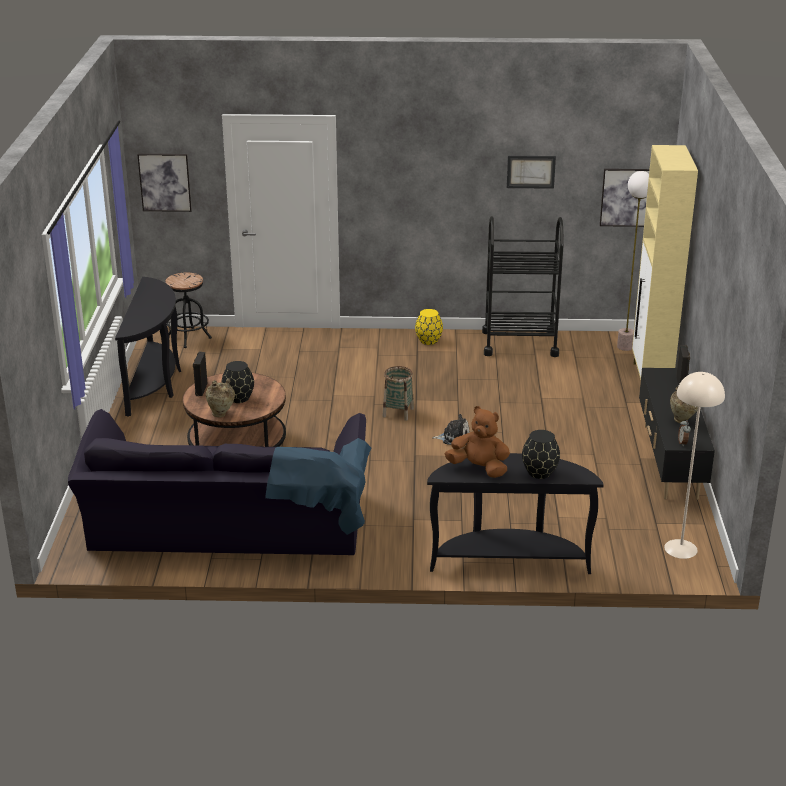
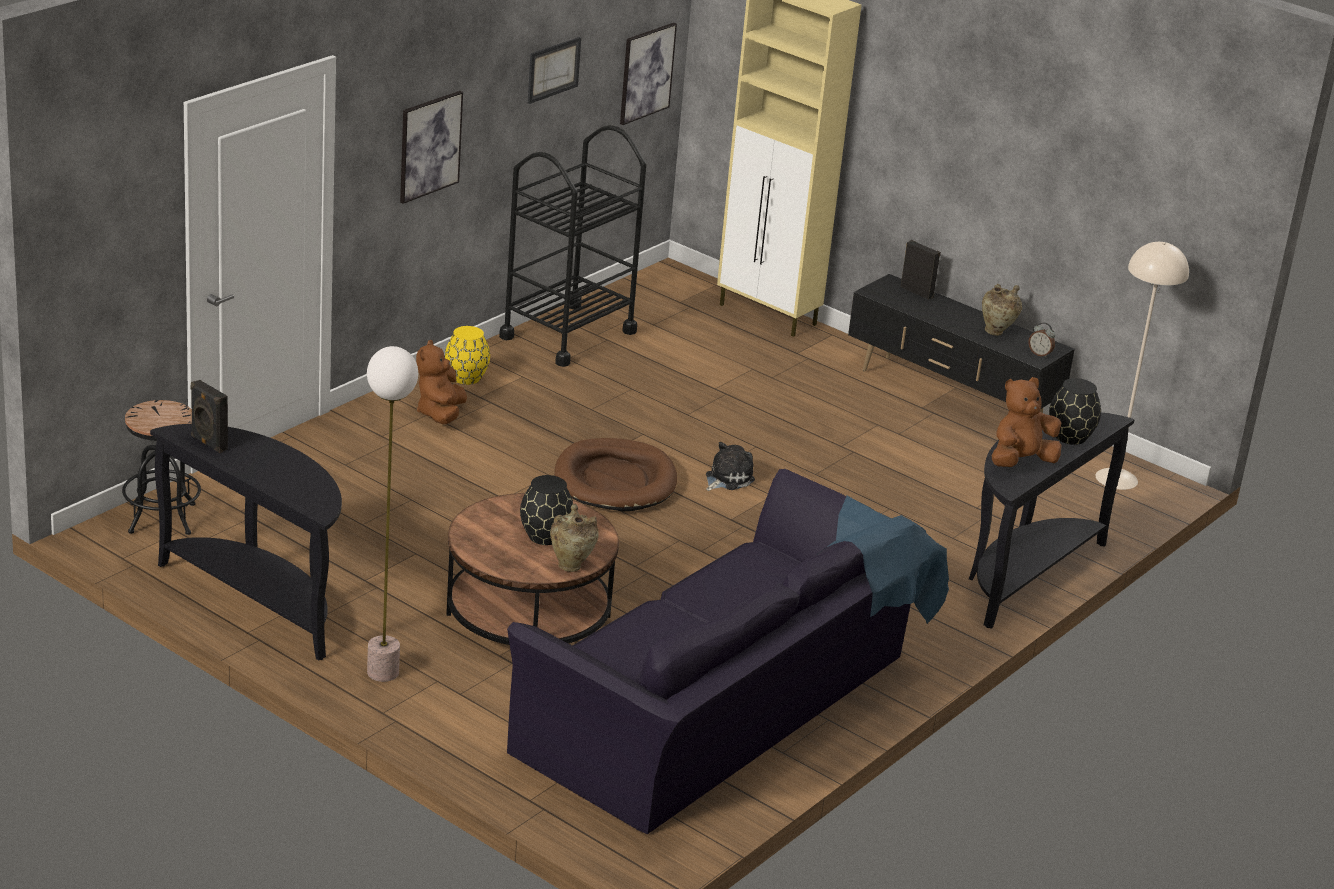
camera: 55 degrees left, 0 degrees up
(165, 182) = (99, 253): picture -> picture (429, 146)
(200, 389) = (479, 550): black speaker -> black speaker (208, 443)
(383, 350) = (440, 414): none -> brown plush toy
(398, 412) = (615, 481): basket -> brown dog bed
(625, 346) = (675, 289): floor lamp -> floor lamp (382, 672)

